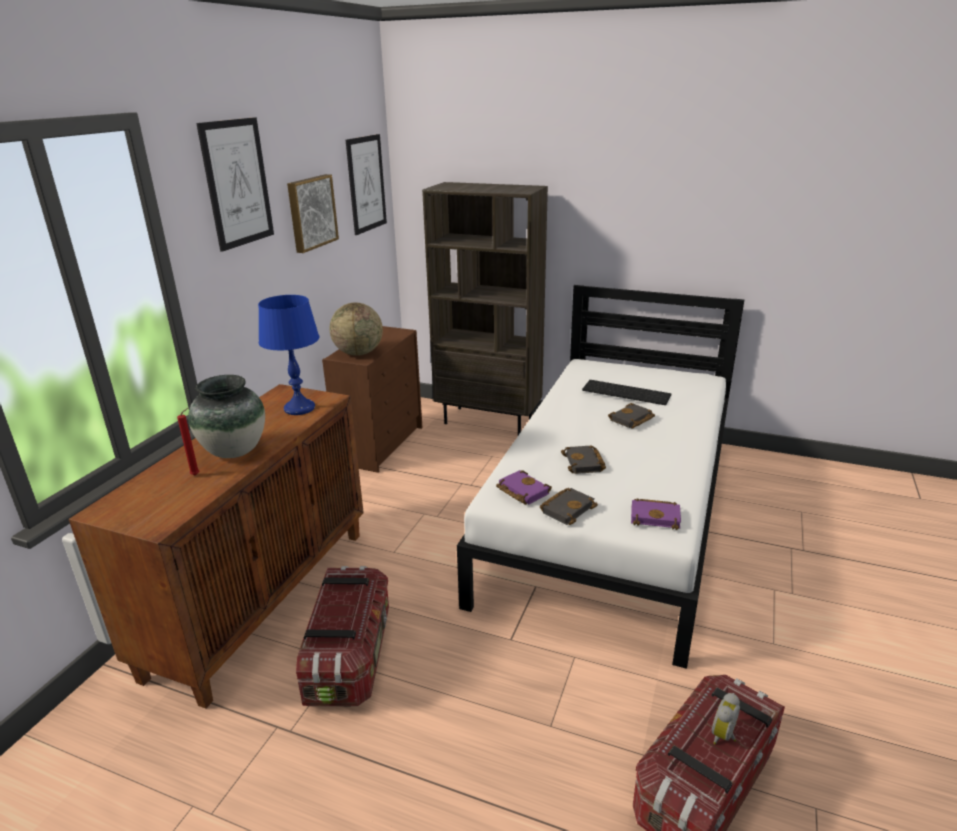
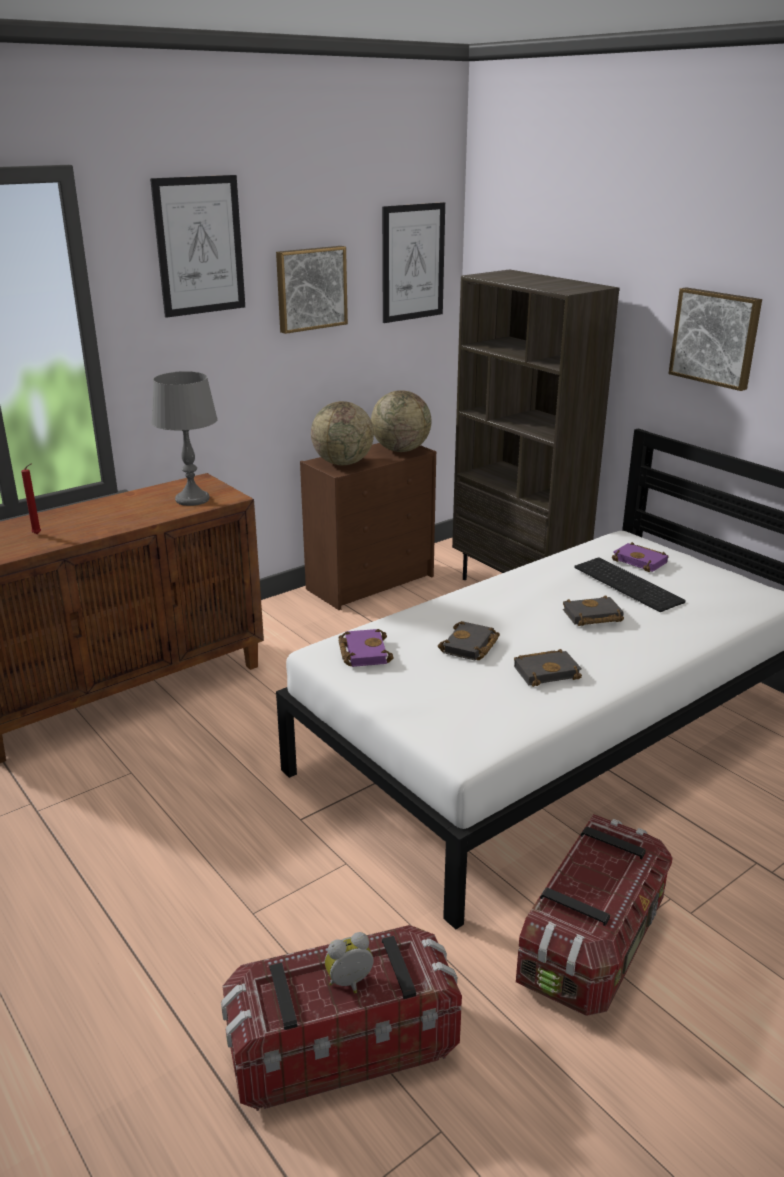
camera: 30 degrees right, 0 degrees up
(234, 452) = (90, 523): vase -> none
(299, 408) = (192, 499): blue table lamp -> grey table lamp
(350, 656) = (142, 771): storage box -> storage box (592, 943)
(389, 334) = (400, 450): none -> globe
(567, 508) = (387, 684): black book -> black book (547, 671)
(628, 213) = (716, 337): none -> picture
(656, 517) = (475, 726): purple book -> purple book (641, 561)

